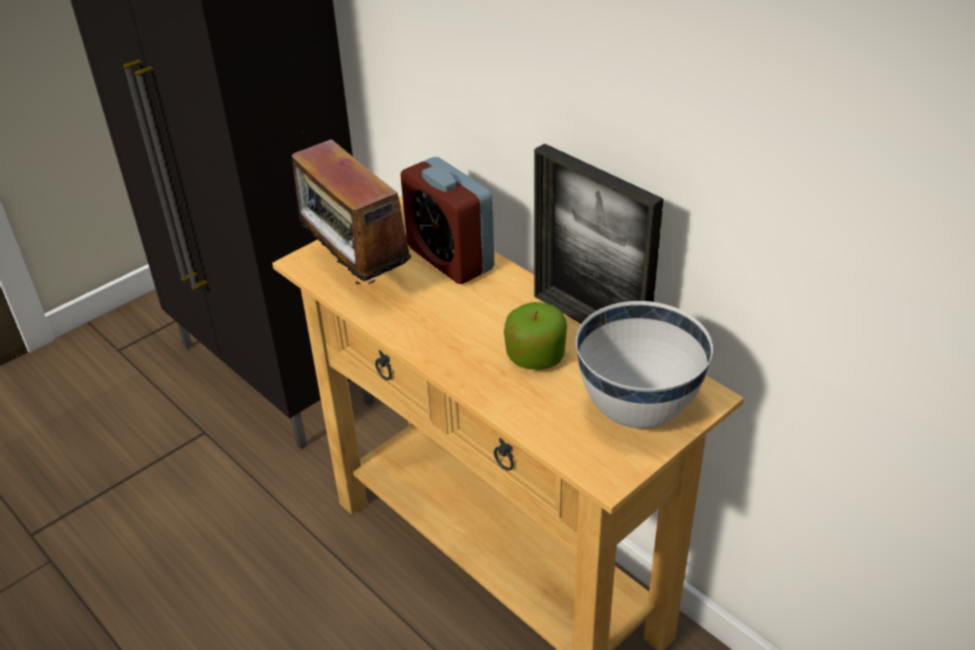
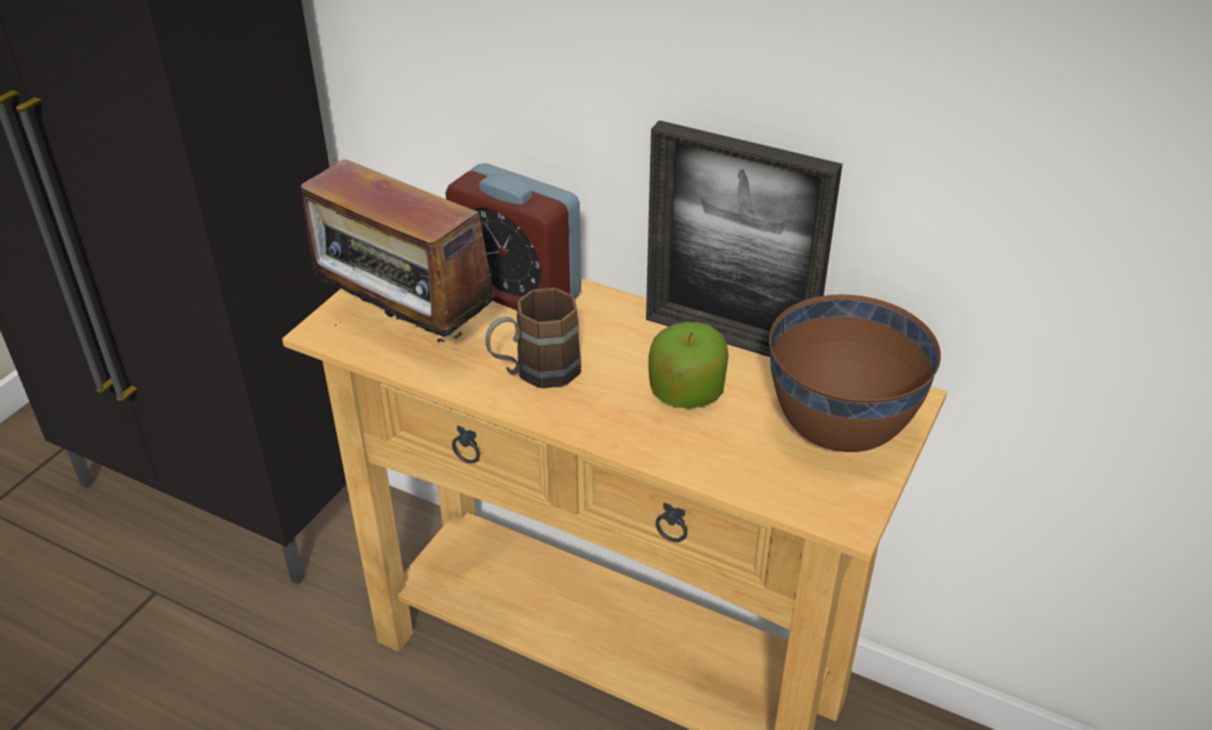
camera: 20 degrees left, 0 degrees up
(431, 321) = (534, 373): none -> brown mug
(638, 410) = (840, 431): white bowl -> brown bowl

